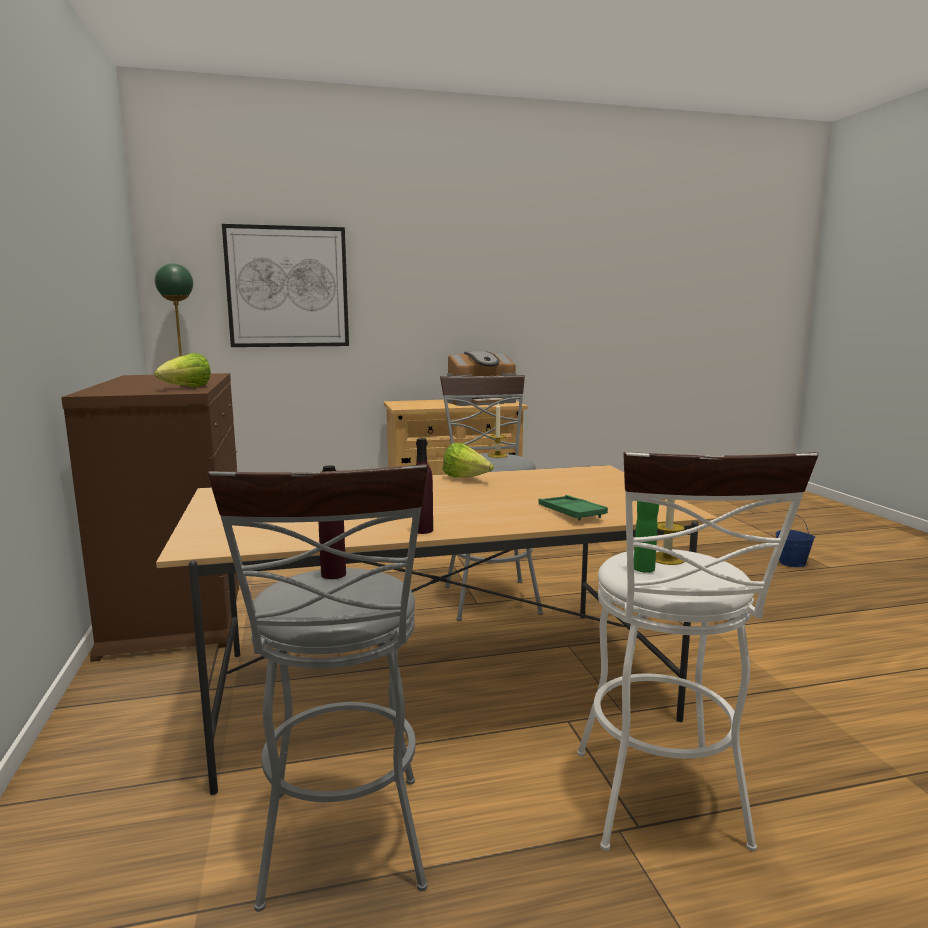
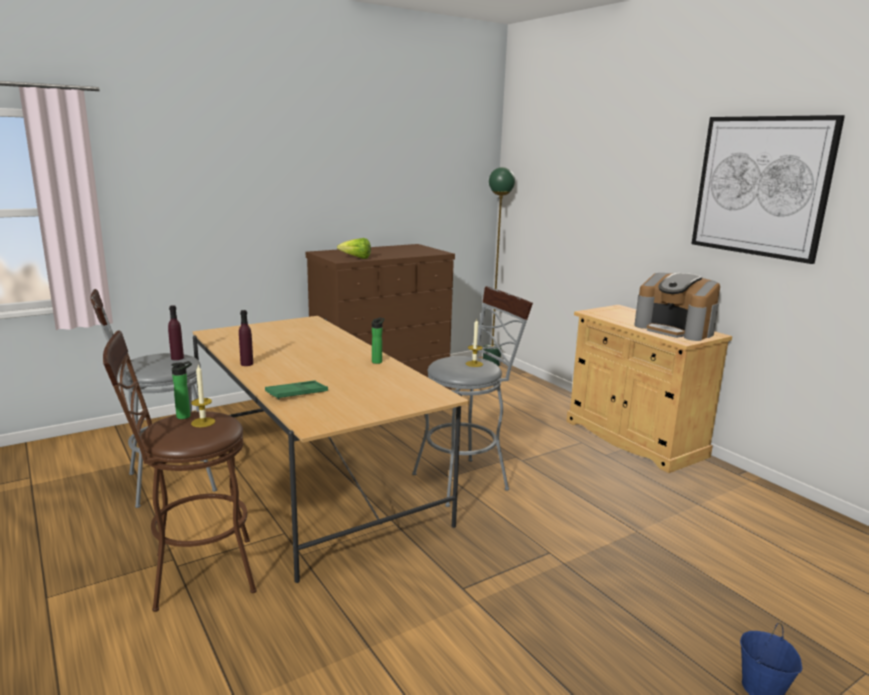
camera: 70 degrees right, 5 degrees up
(287, 287) = (571, 189): picture -> picture (761, 186)
(466, 479) = (377, 361): lettuce -> bottle
(663, 808) = (193, 574): white stool -> brown stool

